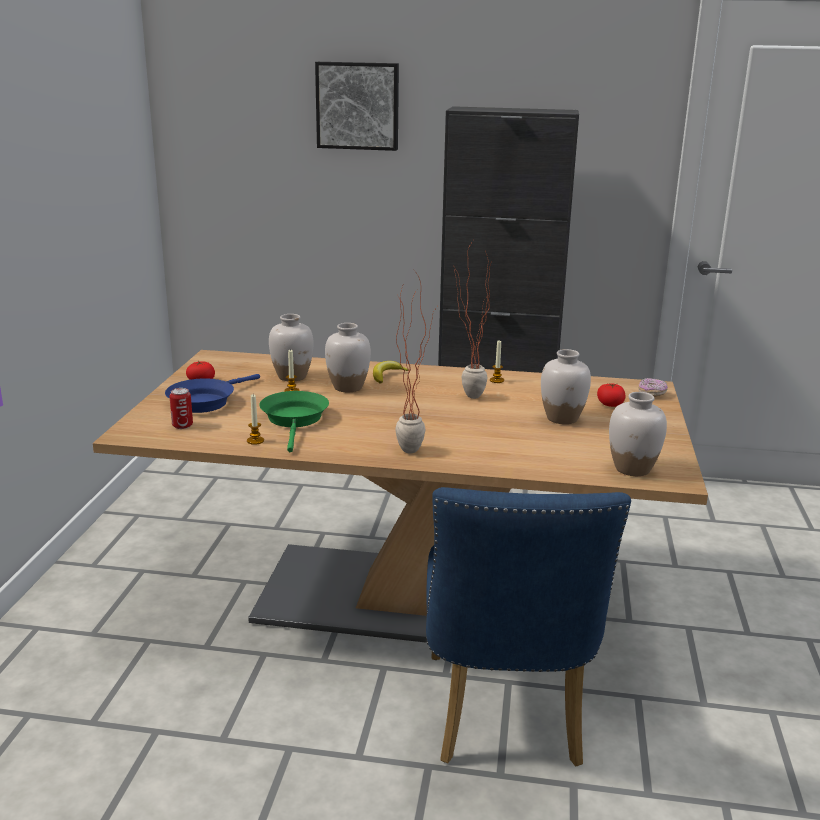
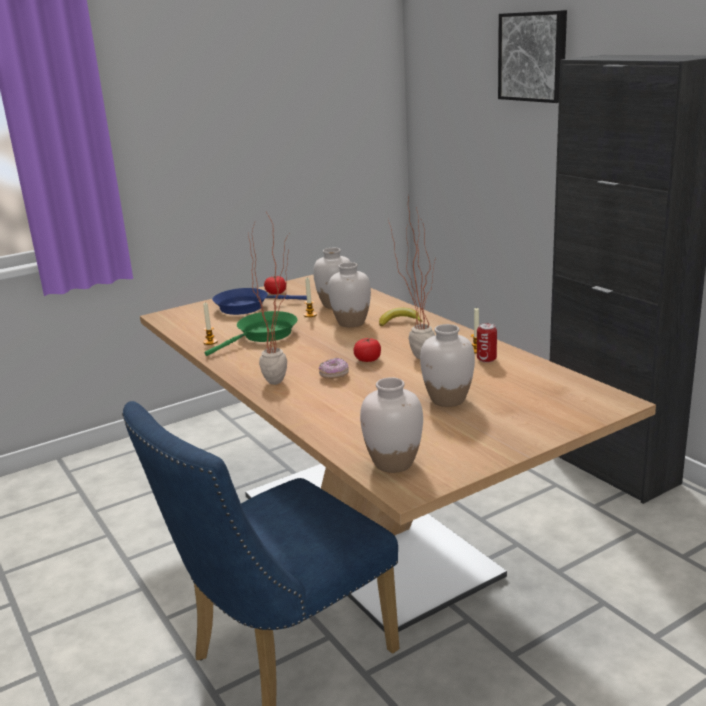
camera: 50 degrees right, 0 degrees up
(182, 425) = (199, 319): can -> can (486, 359)
(610, 404) = (525, 403): tomato -> tomato (368, 359)
(651, 394) = (595, 408): donut -> donut (334, 375)

